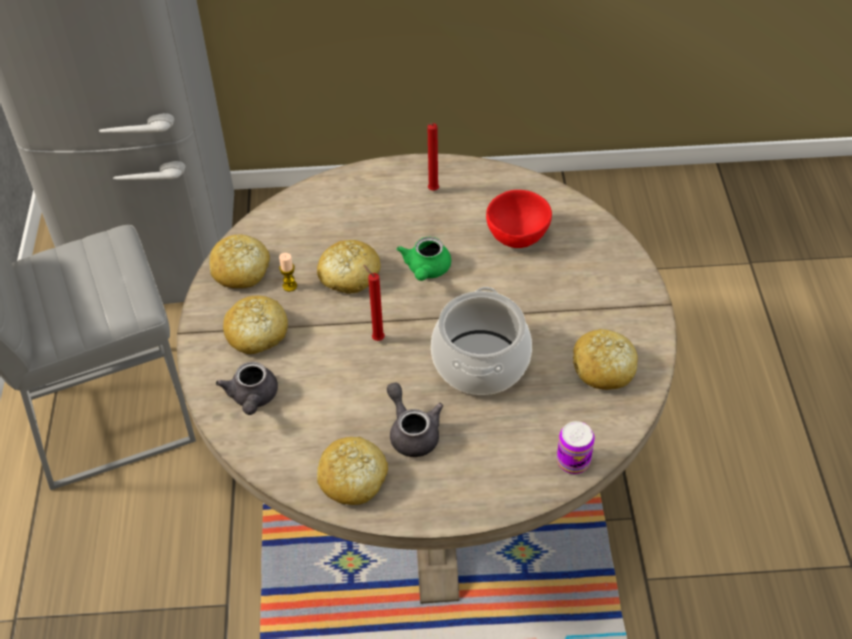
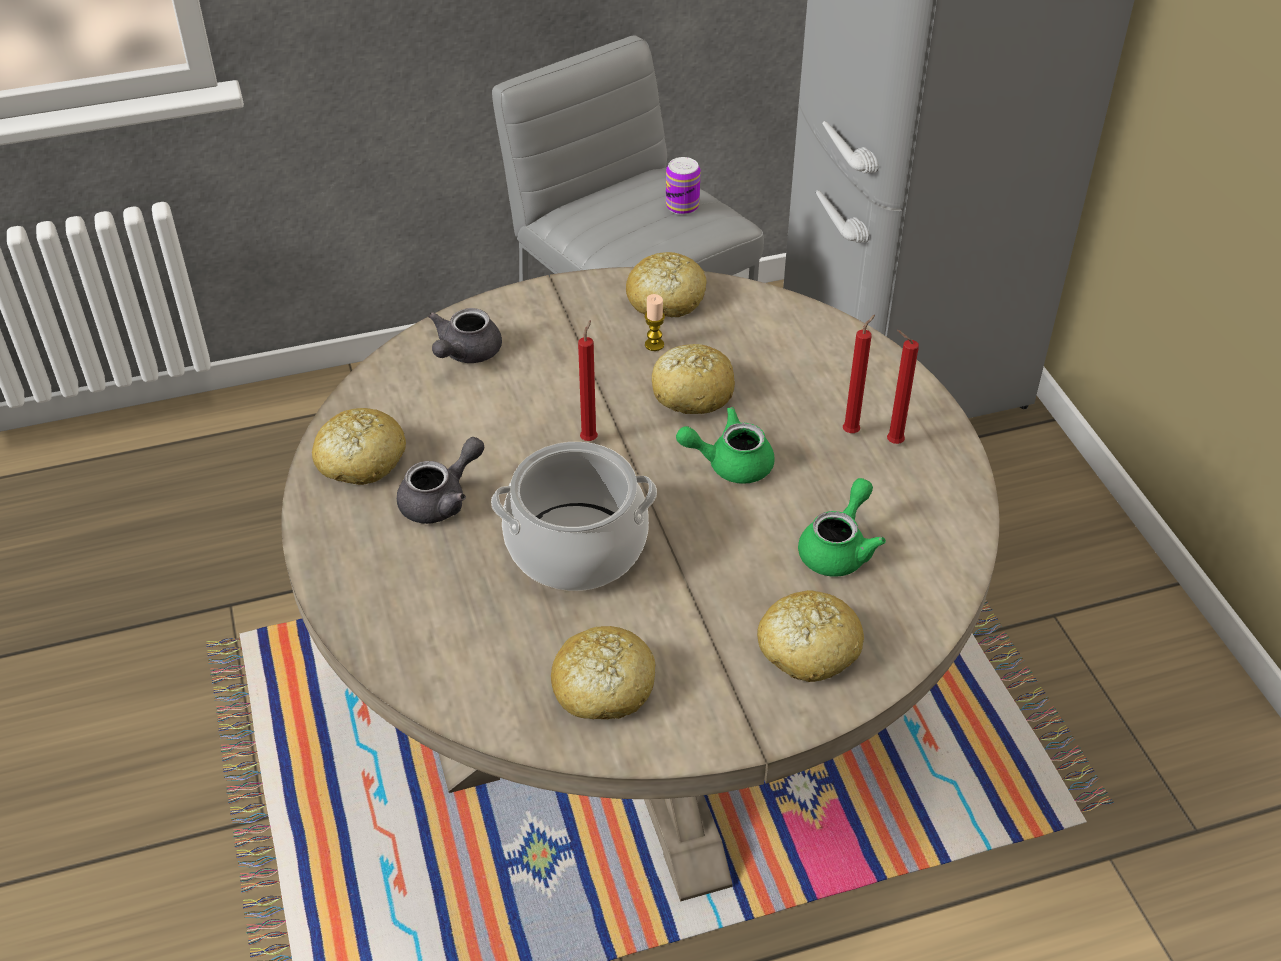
camera: 75 degrees right, 5 degrees down
(252, 398) = (465, 353): grey teapot -> grey teapot turned 45 degrees counterclockwise
(257, 333) = (567, 335): bread -> bread (807, 649)
(416, 206) = (852, 431): none -> red candle
(516, 236) = (839, 548): red bowl -> green teapot
(573, 461) = (422, 672): can -> can (682, 206)

